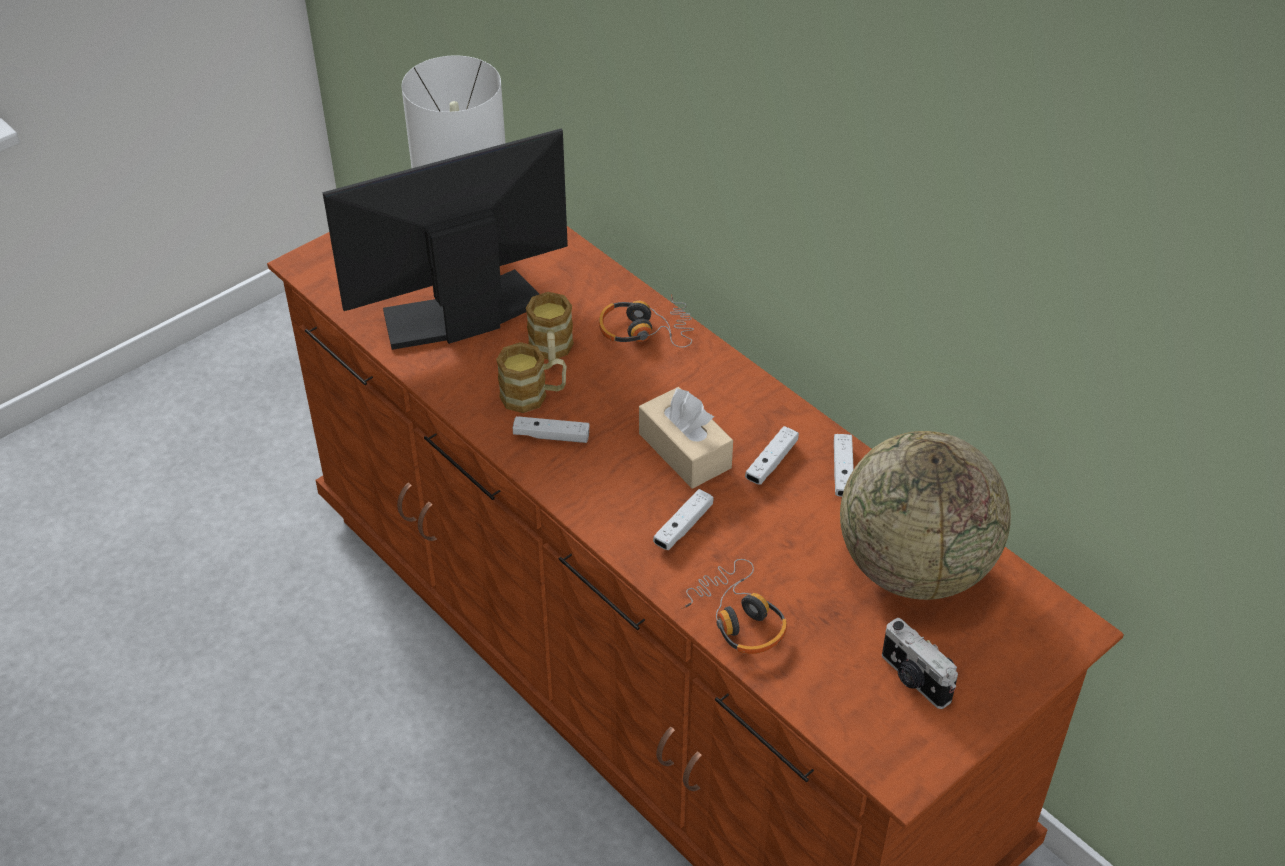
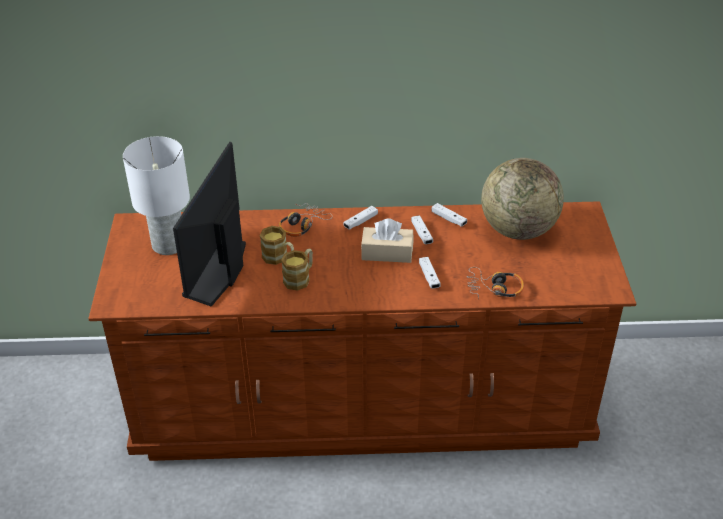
camera: 50 degrees left, 5 degrees down
(551, 436) = (331, 286): white game controller -> white game controller (360, 221)
(914, 679) = (571, 261): camera -> none

